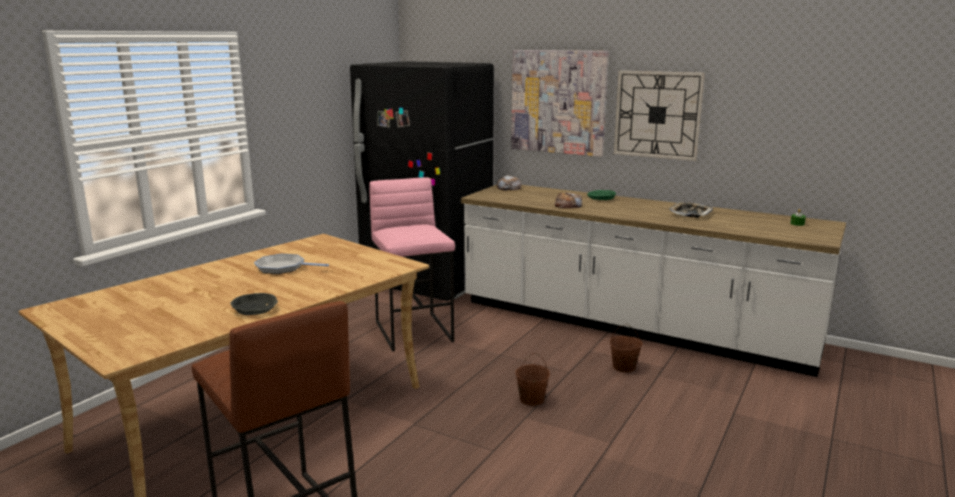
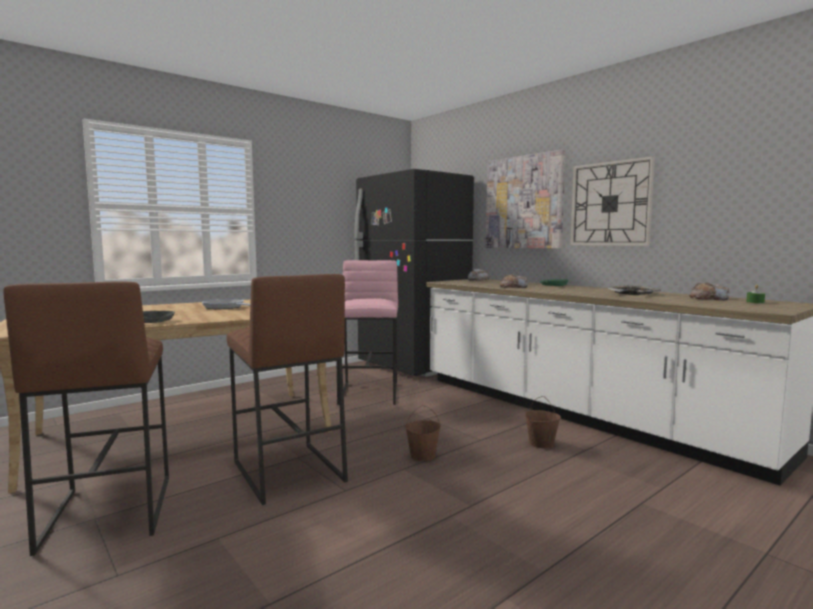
camera: 20 degrees right, 10 degrees down
(420, 442) = (287, 472): none -> brown stool
(758, 219) = (709, 298): none -> bread

